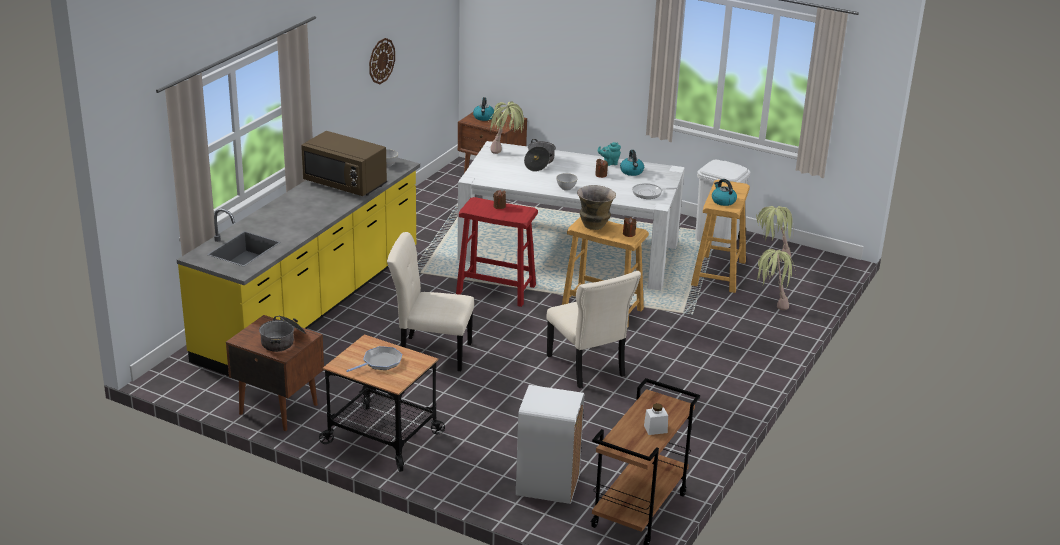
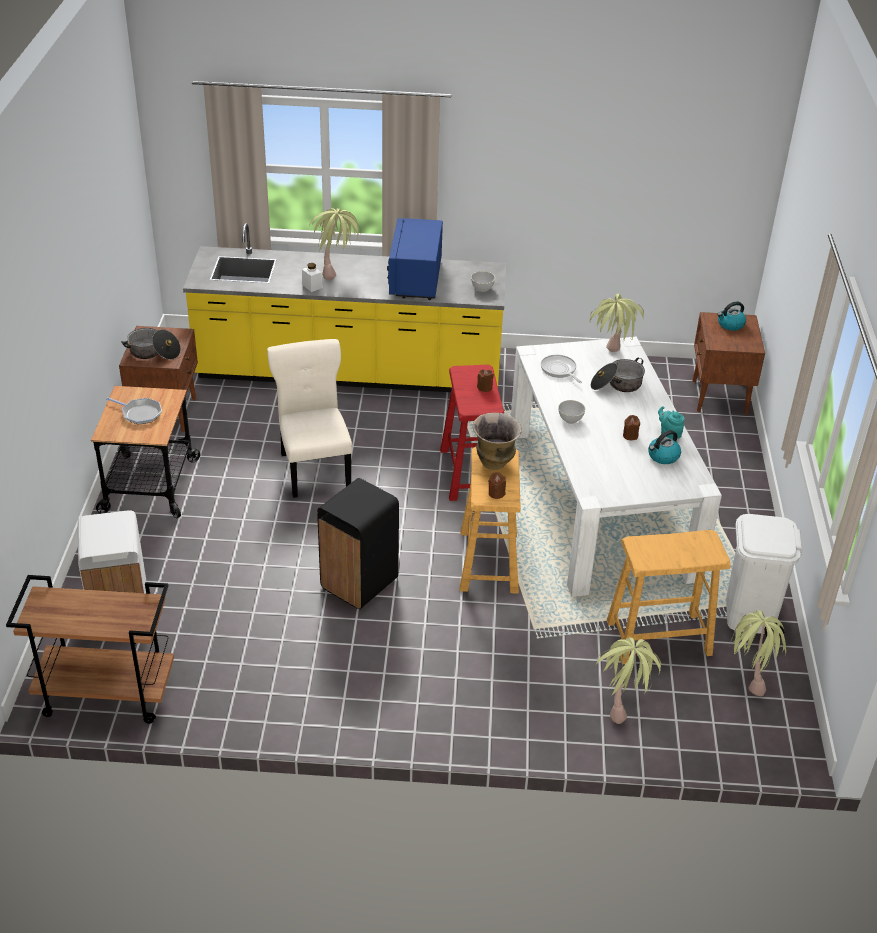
camera: 65 degrees right, 10 degrees up
(295, 210) = (337, 271): none -> potted plant
(345, 184) = (416, 279): brown microwave -> blue microwave
(381, 61) = (594, 190): wall clock -> none
(587, 367) = (358, 583): beige chair -> black trash can
(649, 193) = (616, 483): frying pan -> frying pan (559, 370)
(655, 429) = (84, 620): white jar -> white jar (312, 286)
(723, 201) = (655, 549): kettle -> none

